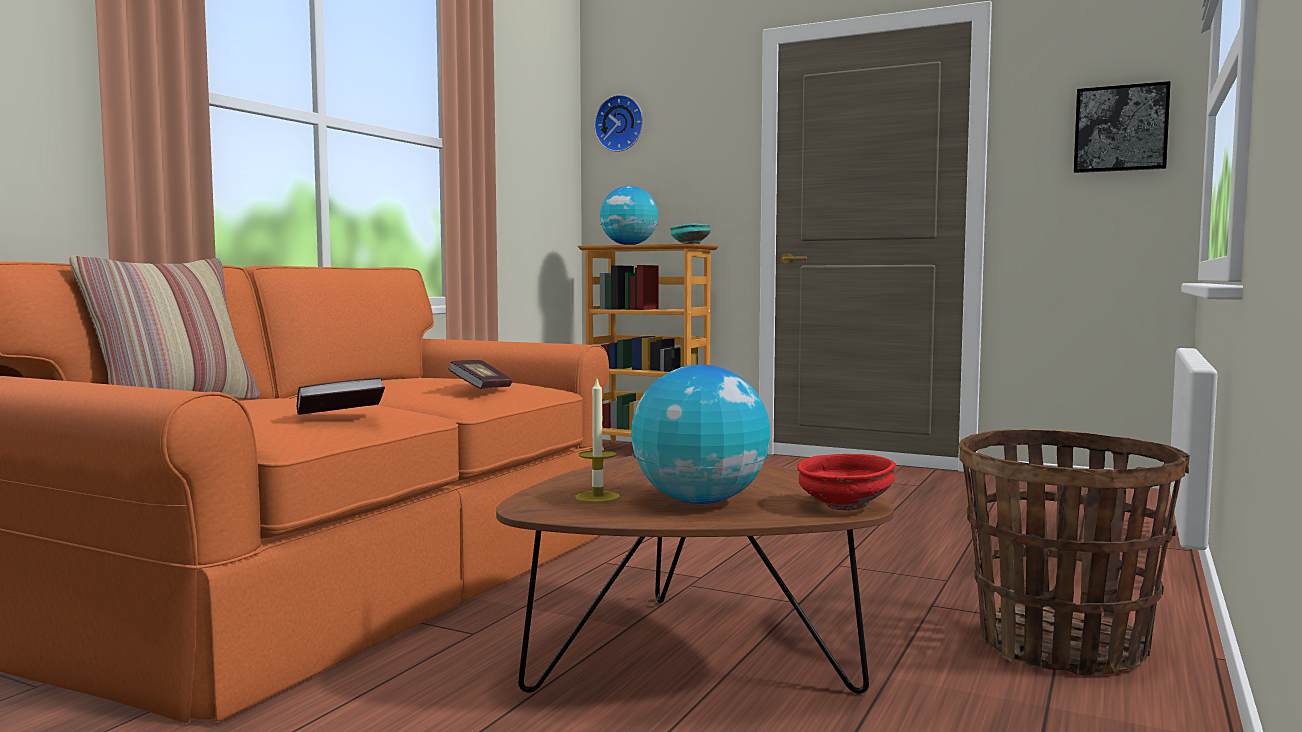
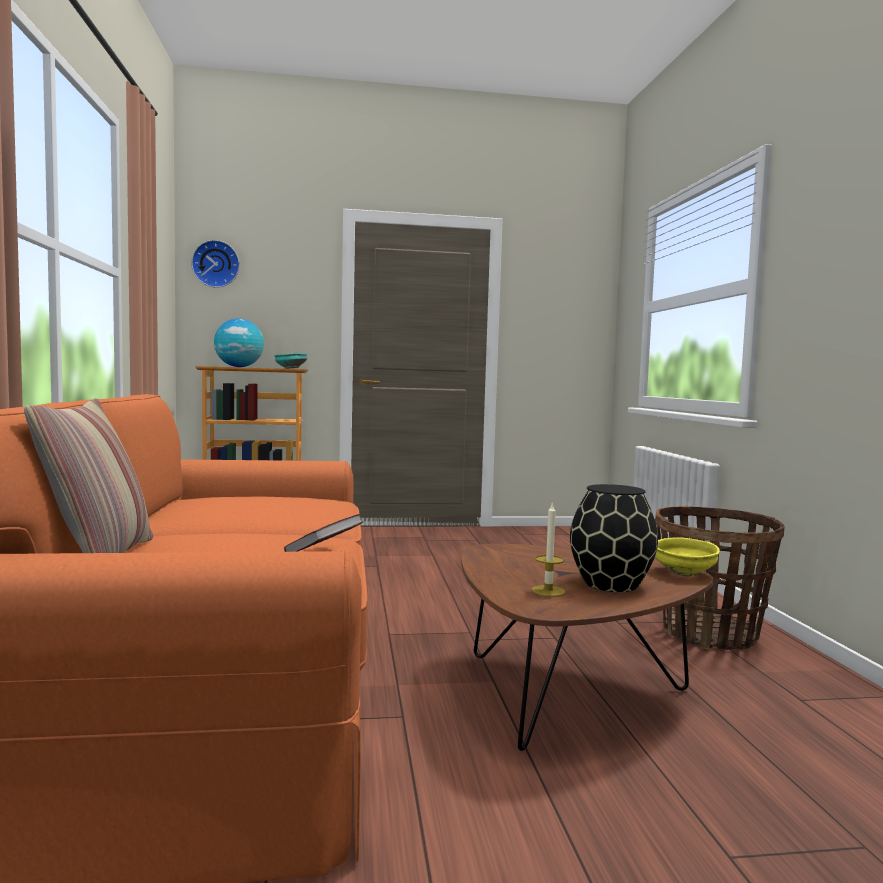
camera: 35 degrees left, 0 degrees up
(481, 389) = (319, 508): book -> none
(700, 502) = (611, 583): globe -> black vase
(843, 507) = (683, 573): red bowl -> yellow bowl
(1121, 129) = (574, 310): picture -> none

